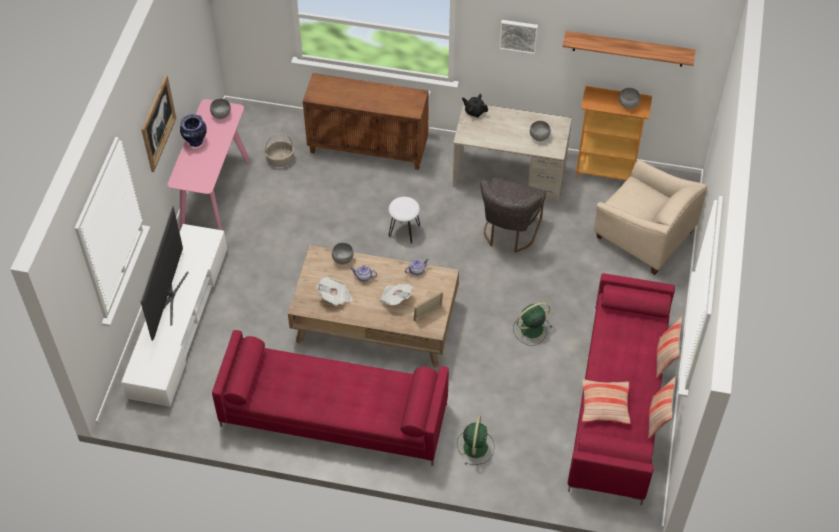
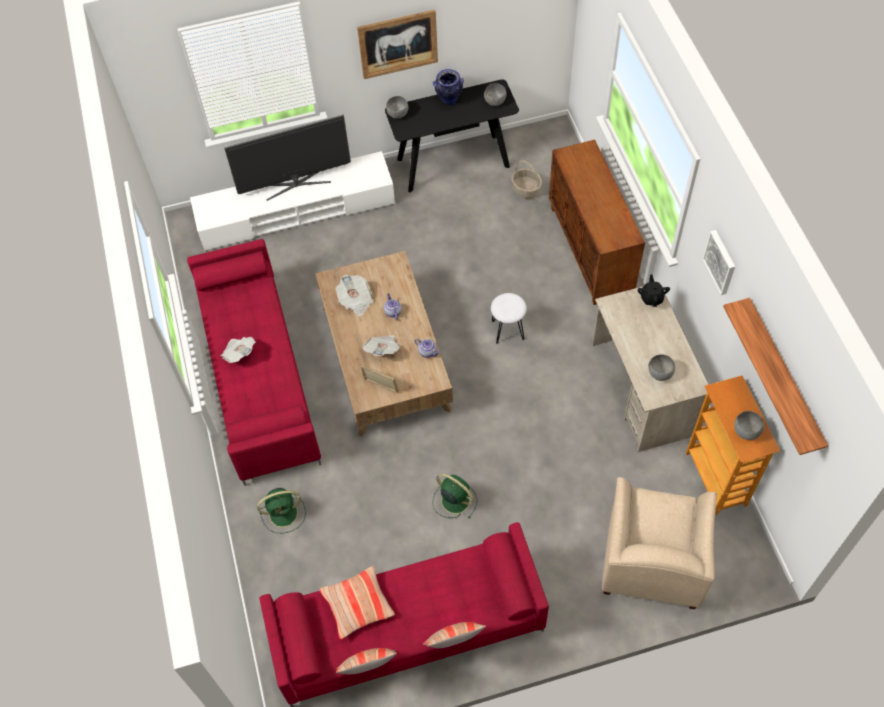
camera: 65 degrees right, 5 degrees up
(215, 192) = (453, 162): pink console table -> black console table
(330, 398) = (239, 353): none -> newspaper
(343, 259) = (404, 285): grey bowl -> grey bowl (398, 114)
(509, 232) = (567, 423): grey chair -> none

